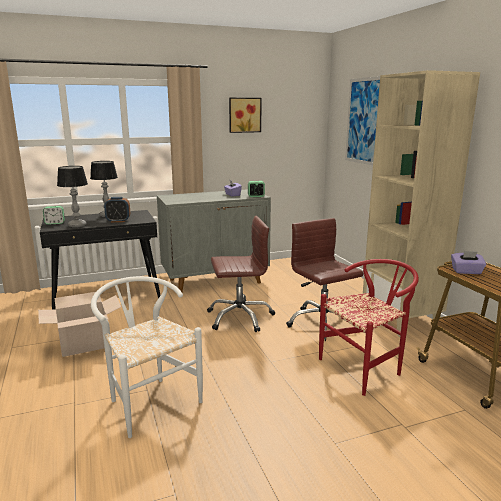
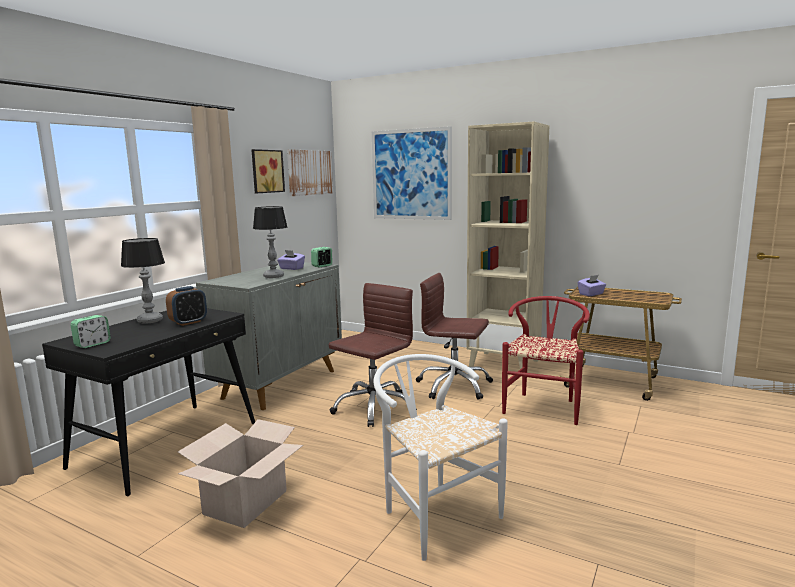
camera: 40 degrees left, 5 degrees down
(78, 225) = (143, 339): table lamp -> table lamp (274, 276)
(149, 401) = (434, 513): white chair -> white chair turned 45 degrees clockwise
(294, 116) = (309, 172): none -> picture

